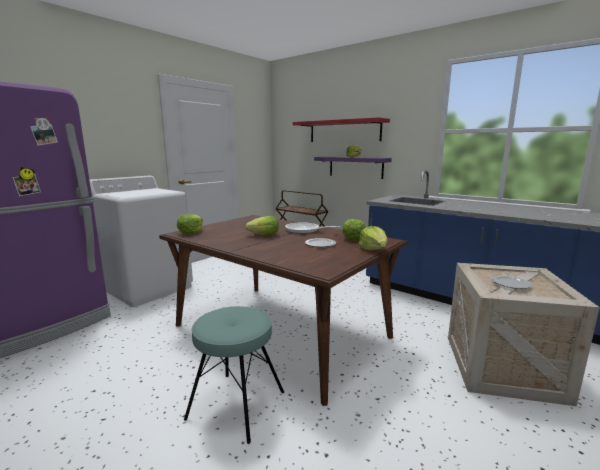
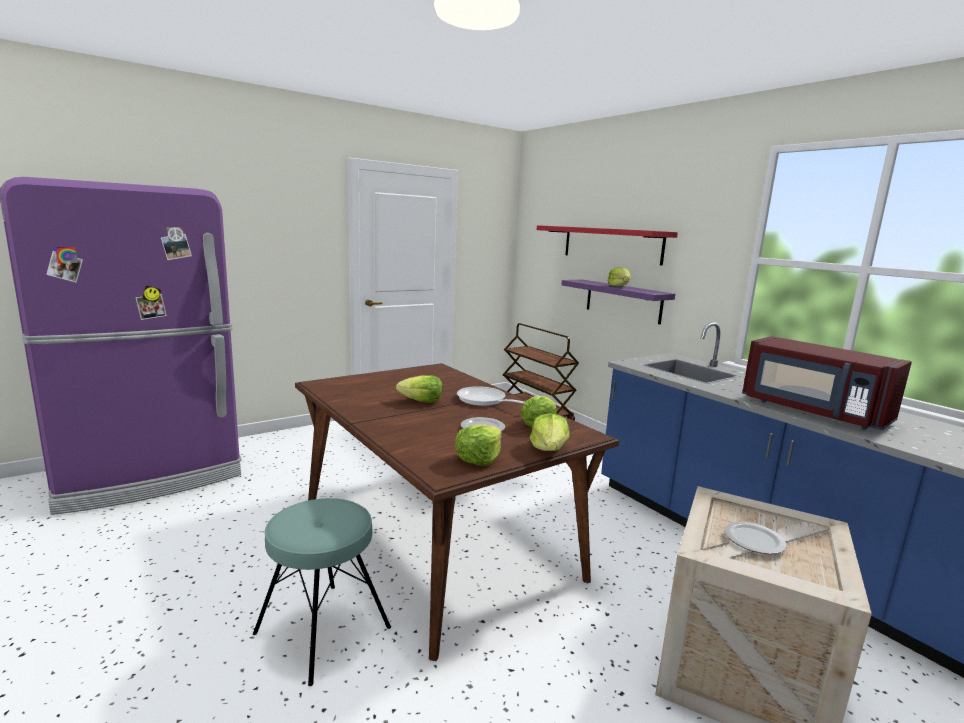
camera: 15 degrees right, 0 degrees up
(148, 288) = (303, 443): white washing machine -> none
(191, 232) = (334, 384): lettuce -> lettuce (479, 458)
(502, 212) = (812, 411): none -> red microwave

